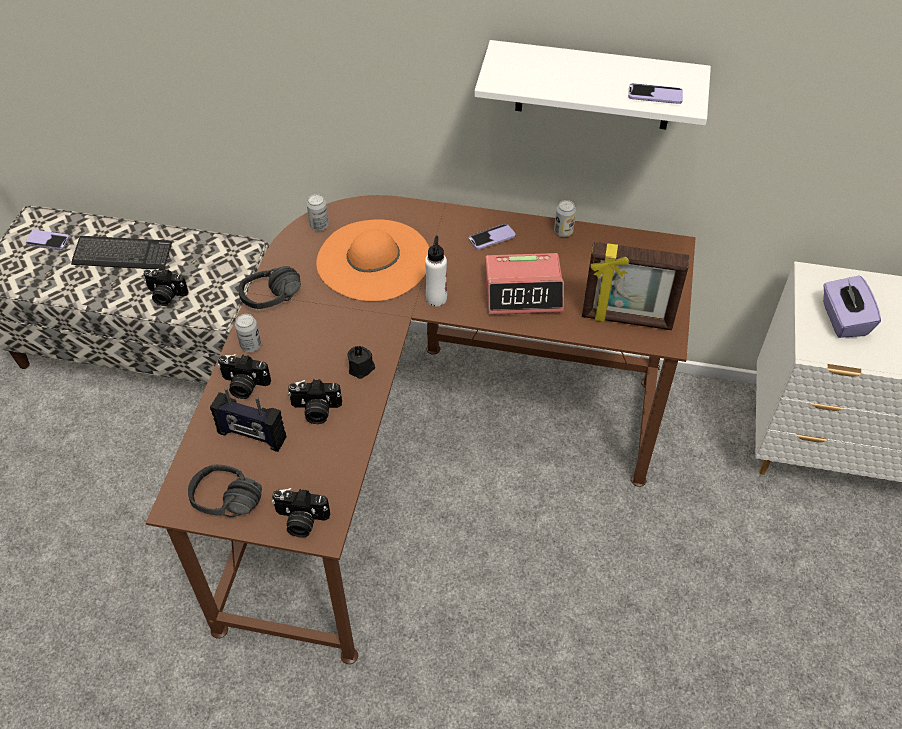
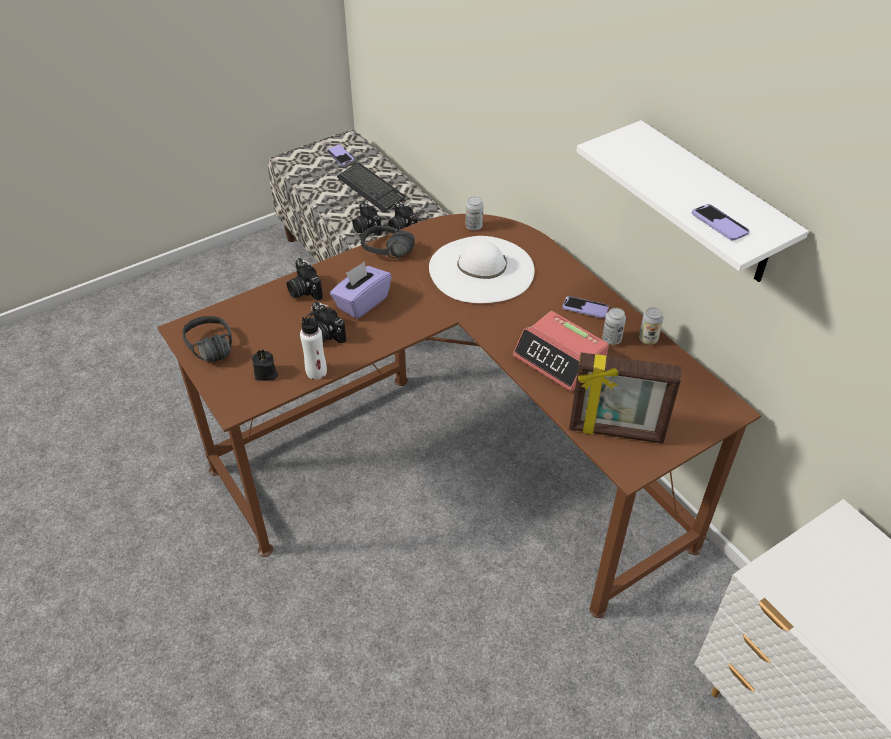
camera: 45 degrees right, 5 degrees down
(251, 345) = (337, 270): can -> can (611, 339)
(251, 436) = (270, 322): radio -> none
(300, 521) = (231, 391): camera -> camera (401, 227)
(362, 368) = (384, 330): black candle -> black candle (266, 374)
(373, 260) = (481, 269): orange hat -> white hat
(436, 298) = (491, 321): white bottle -> white bottle (316, 372)
(626, 320) = (616, 432): picture frame -> picture frame turned 45 degrees counterclockwise
(843, 319) = (829, 576): purple tissue box -> purple tissue box (362, 302)

